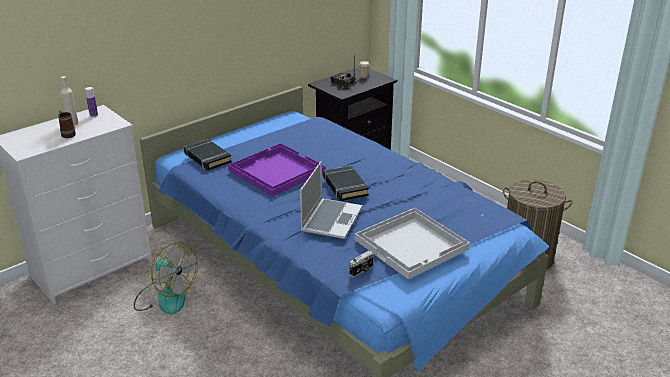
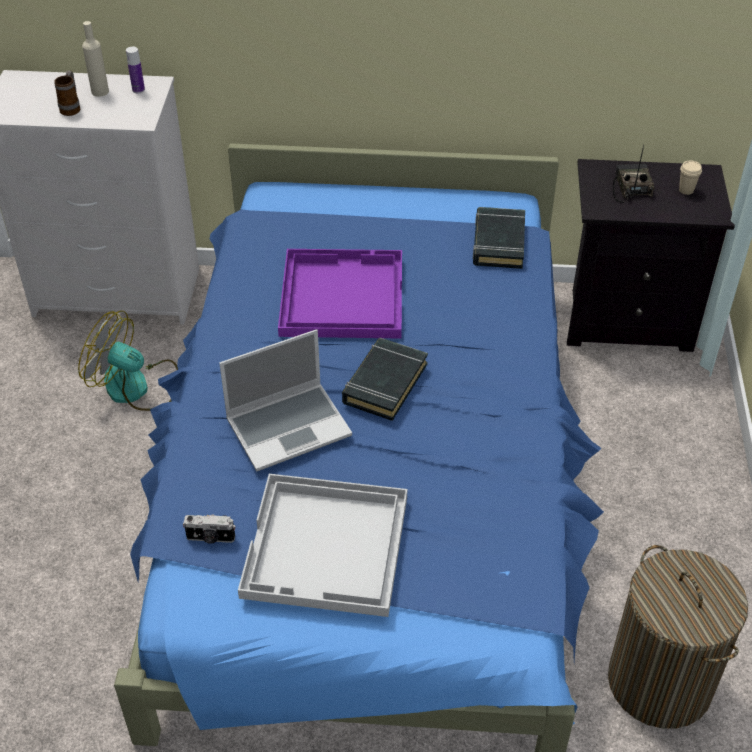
camera: 45 degrees right, 15 degrees up
(165, 297) = (137, 387): fan -> fan turned 120 degrees clockwise
(207, 158) = (294, 219): black book -> black book (498, 243)

